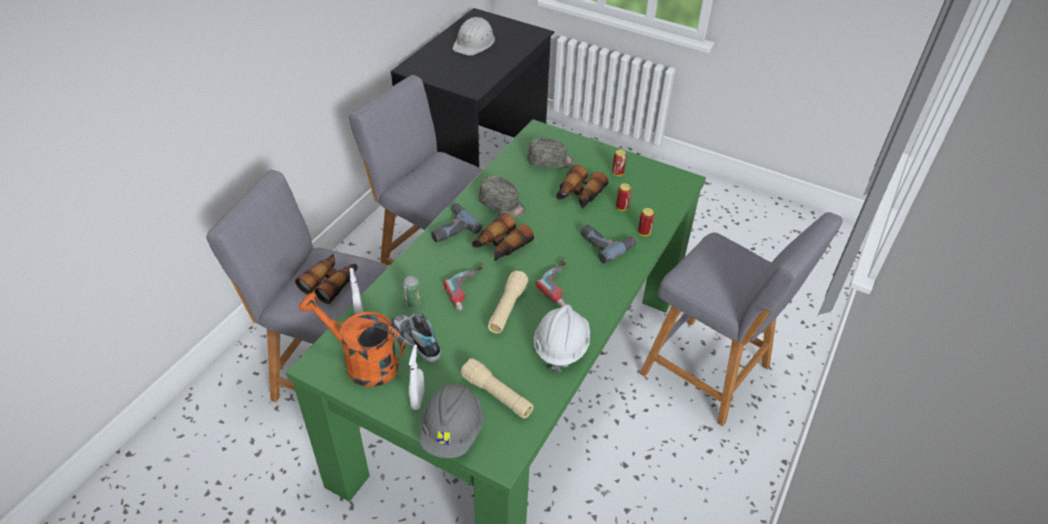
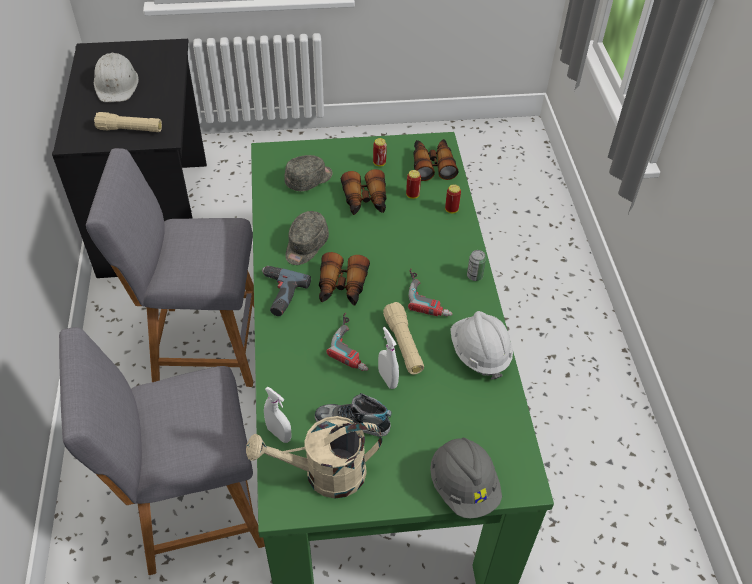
camera: 35 degrees left, 5 degrees up
(331, 282) = (191, 416): binoculars -> binoculars (432, 164)
(362, 362) = (324, 474): orange watering can -> beige watering can
(413, 302) = (314, 388): can -> can (474, 276)
(418, 399) = (407, 477): white spray bottle -> white spray bottle (387, 379)
(497, 395) = (469, 429): beige flashlight -> beige flashlight (130, 130)
(502, 205) = (305, 246): grey cap -> grey cap turned 120 degrees clockwise
(606, 243) = (430, 236): power drill -> none
(711, 373) = (518, 308): grey stool -> none

